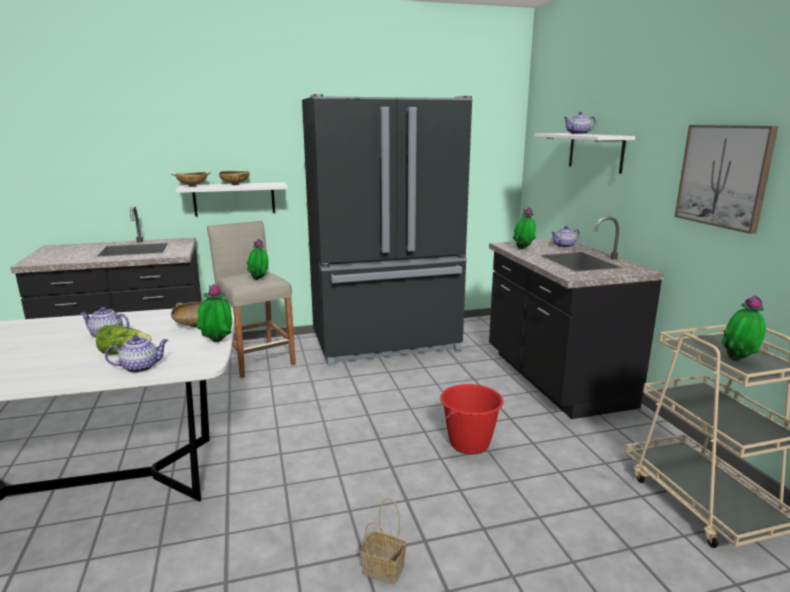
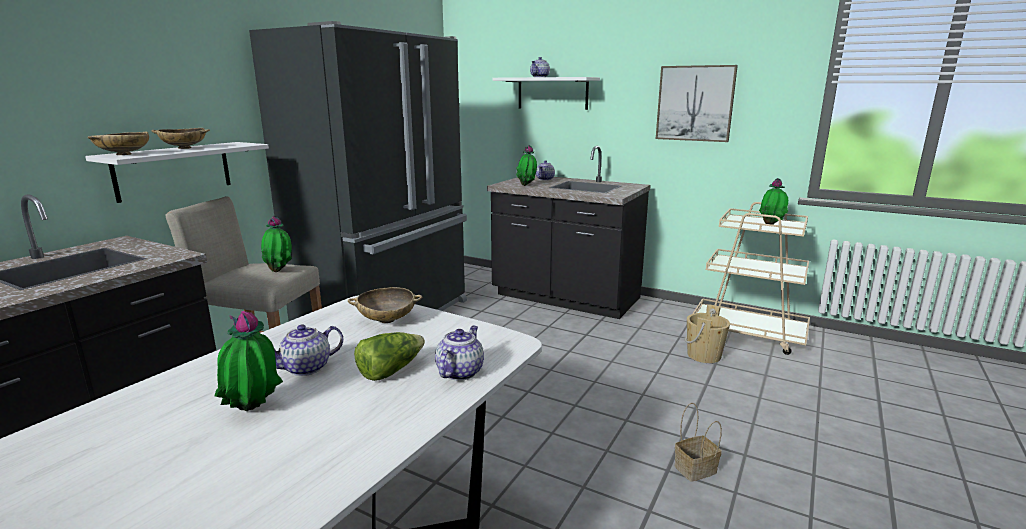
camera: 45 degrees left, 0 degrees up
(217, 343) = (465, 324): potted plant -> potted plant (253, 411)
(469, 444) = (593, 363): red bucket -> none
(594, 492) = (704, 355): none -> beige bucket

